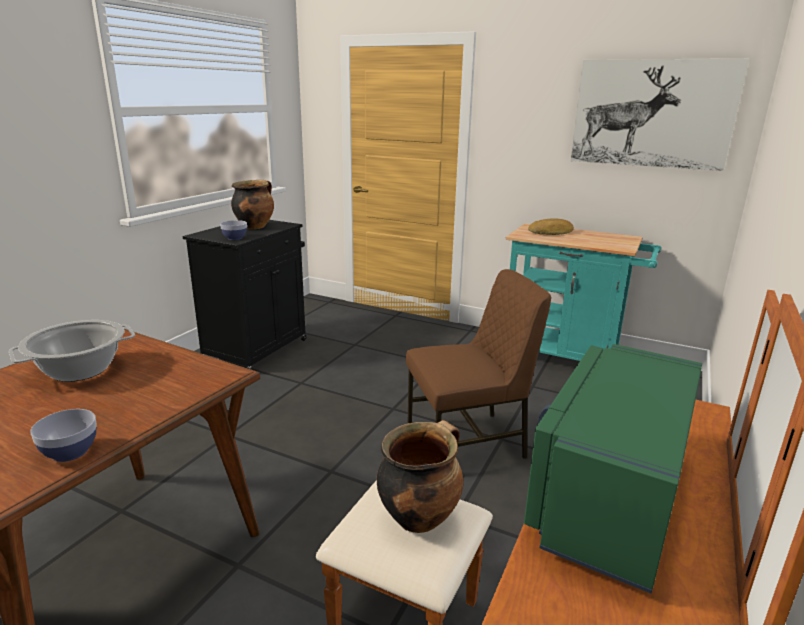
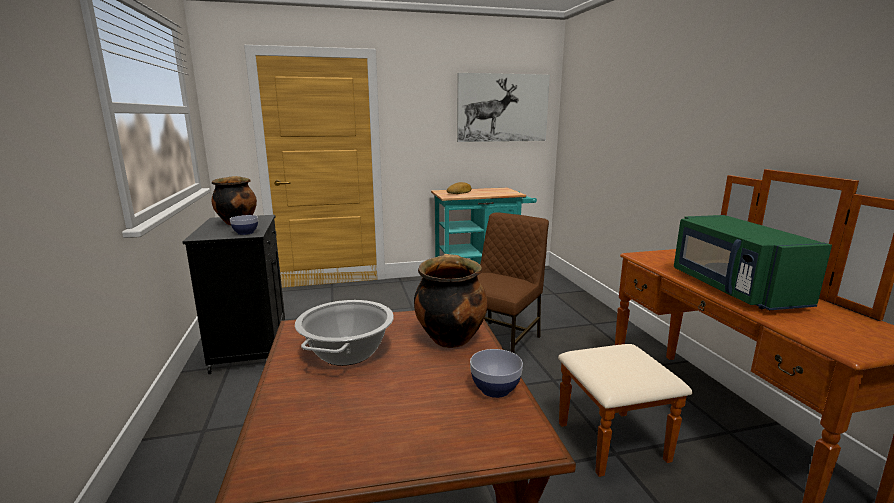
camera: 40 degrees left, 5 degrees down
(419, 516) = (622, 358): cooking pot -> cooking pot (449, 338)

